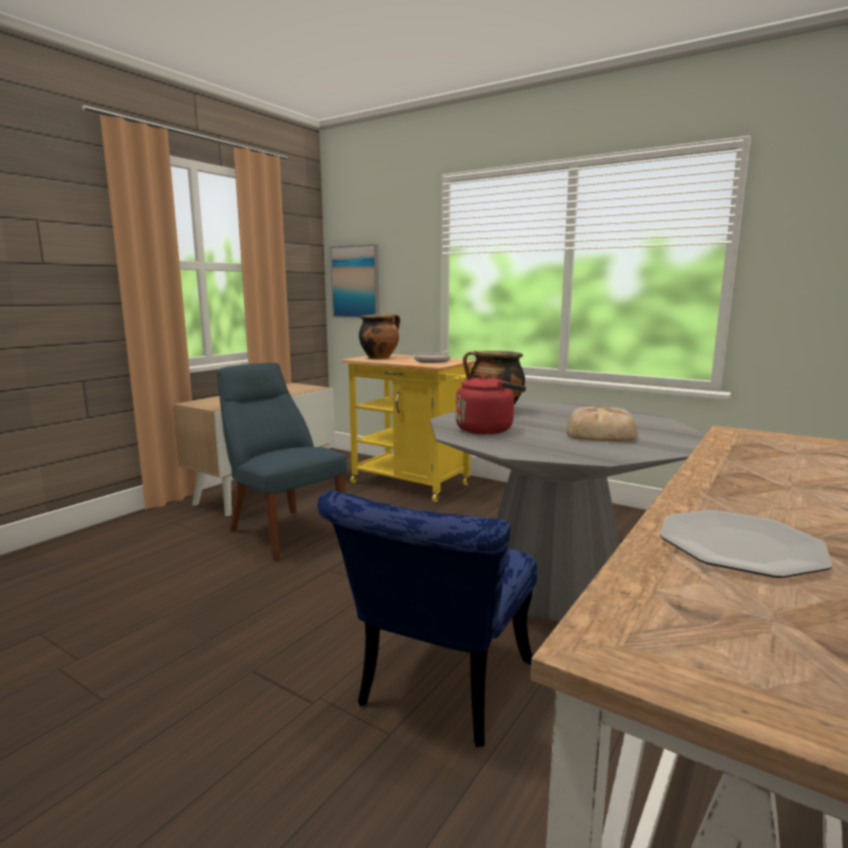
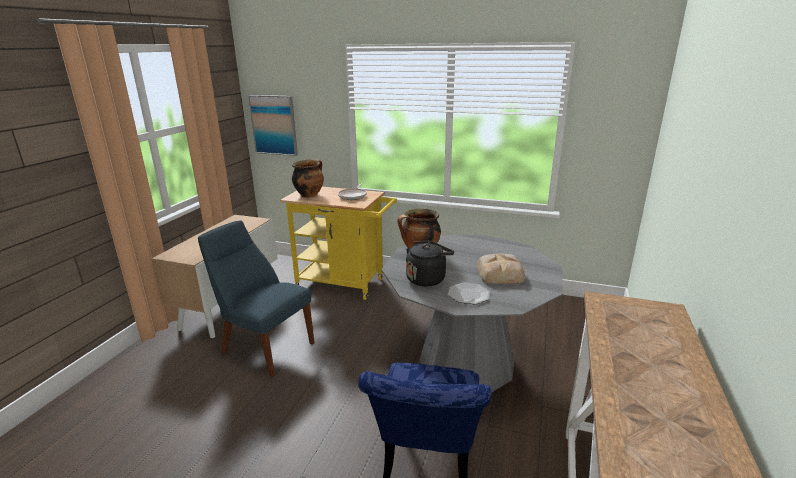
camera: 15 degrees left, 10 degrees up
(487, 429) = (427, 278): red kettle -> black kettle
(739, 546) = (651, 435): plate -> plate (468, 294)

